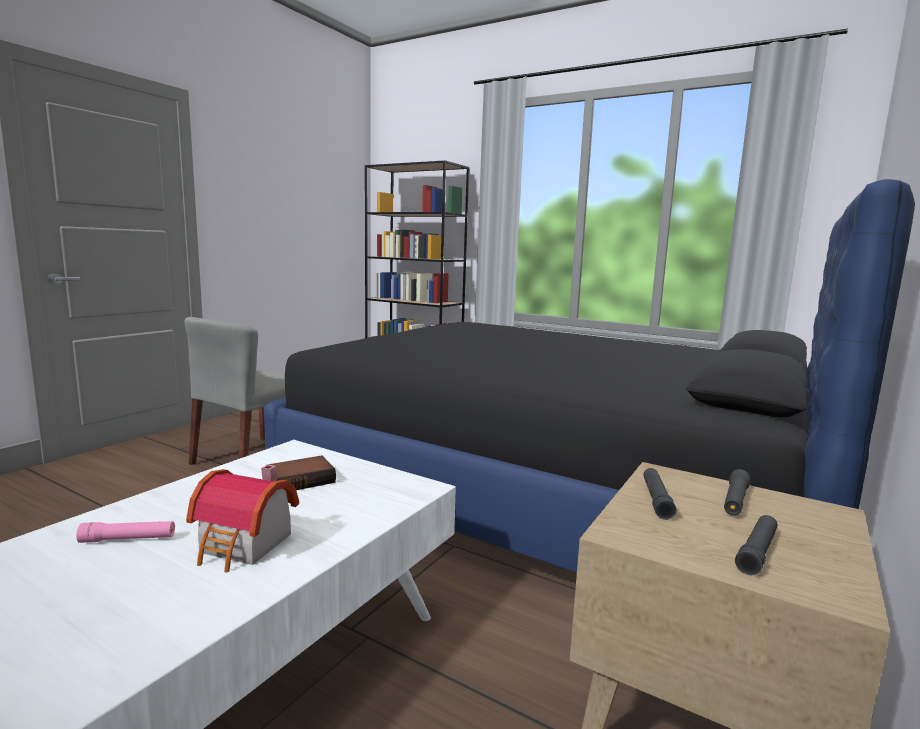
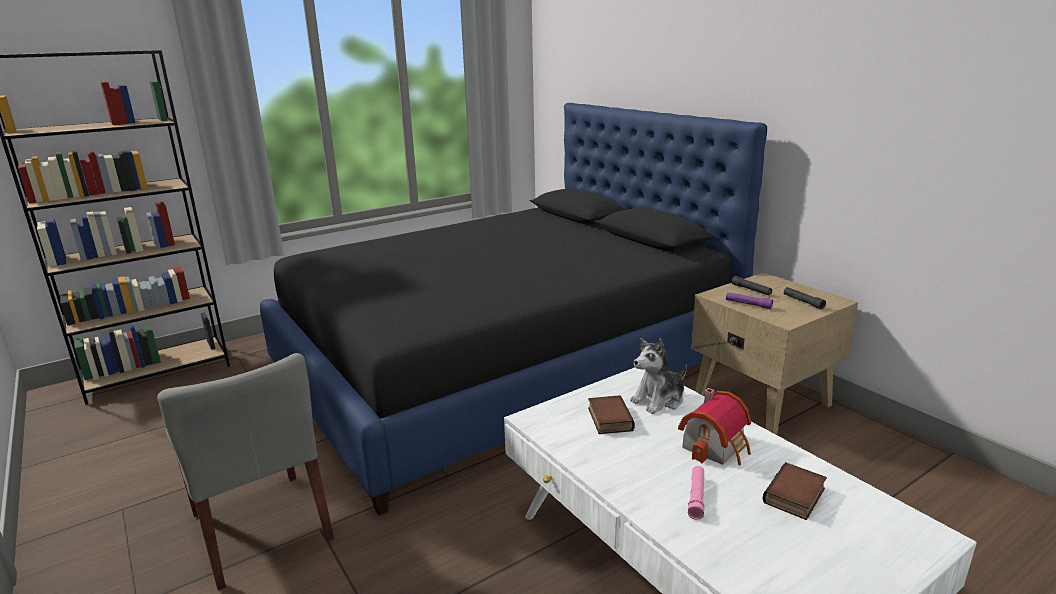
camera: 65 degrees left, 10 degrees up
(104, 613) = (795, 497): none -> book
(358, 502) = (659, 400): none -> plush toy
(656, 499) = (748, 304): black flashlight -> purple flashlight

